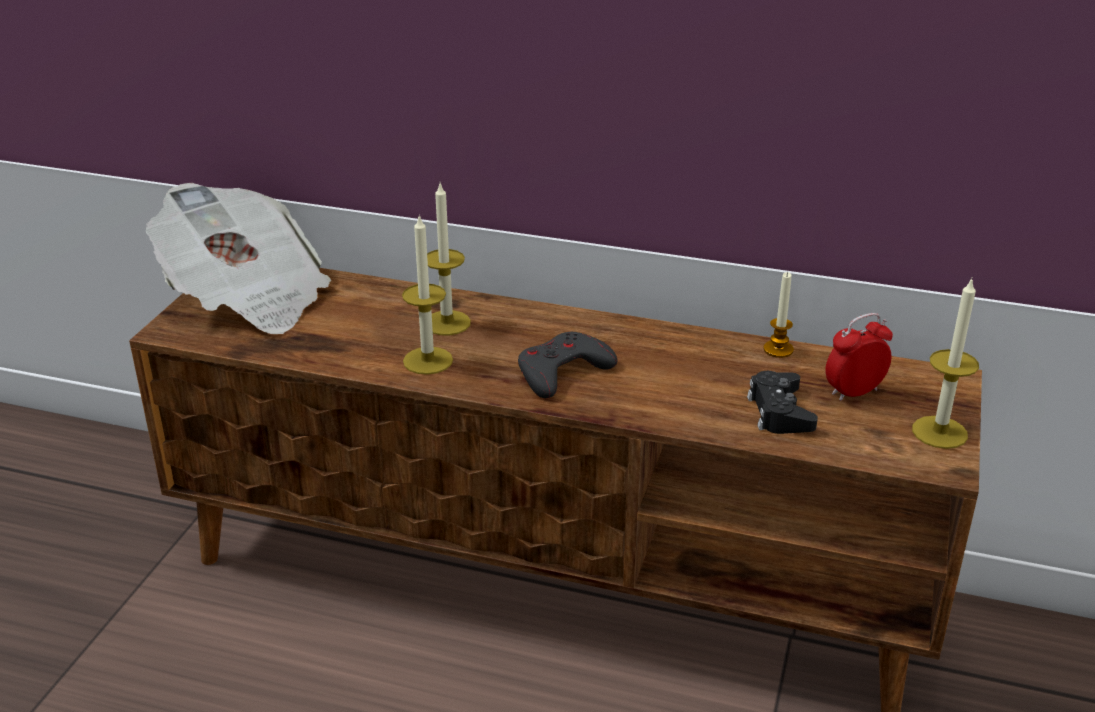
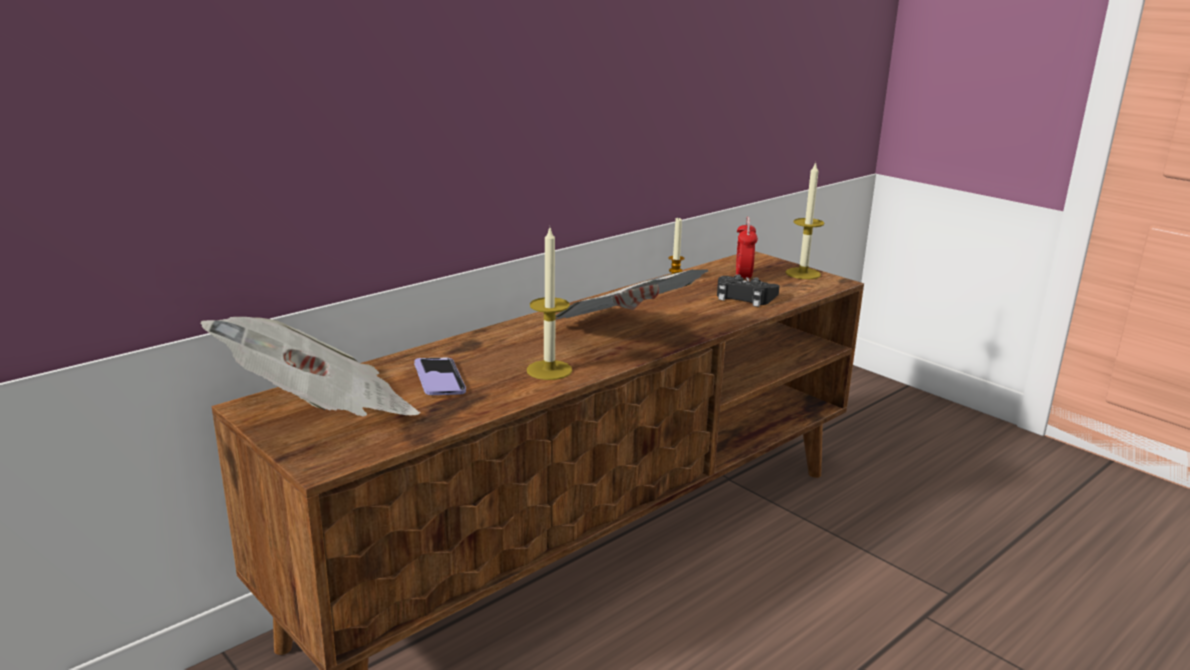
camera: 60 degrees left, 10 degrees down
(356, 317) = (439, 379): none -> phone
(447, 323) = (501, 351): candle -> none
(562, 372) = (625, 335): grey game controller -> newspaper

